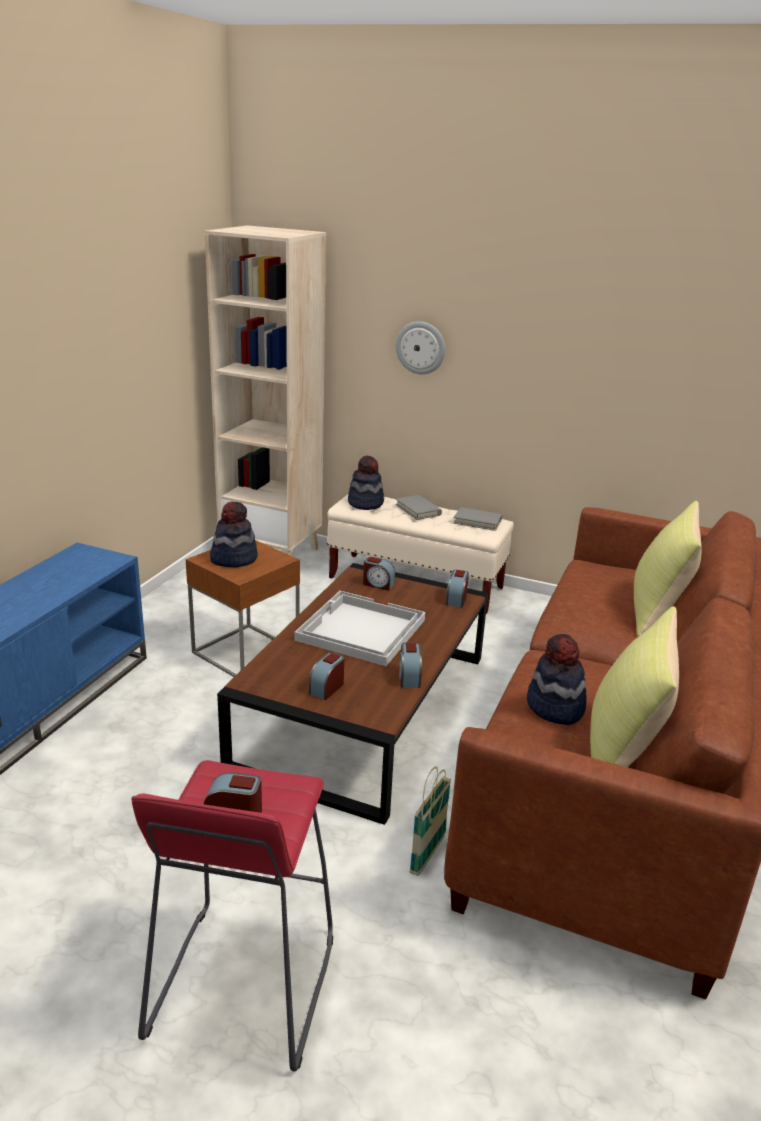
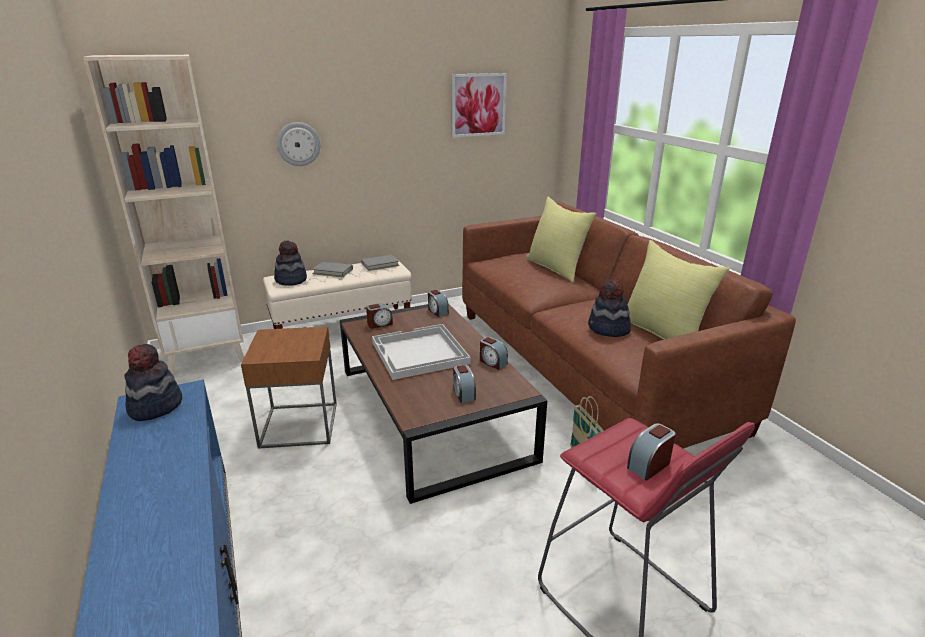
camera: 45 degrees left, 0 degrees up
(234, 558) = (279, 346): hat -> hat (155, 406)
(682, 340) = (478, 105): none -> picture

